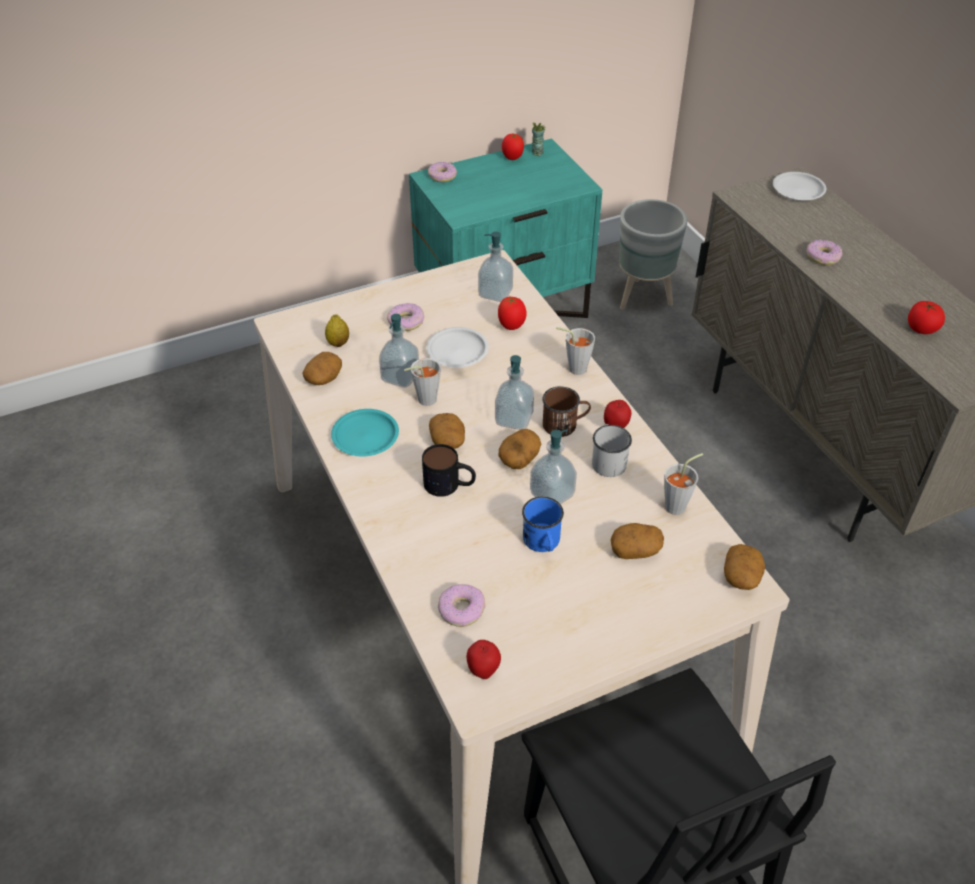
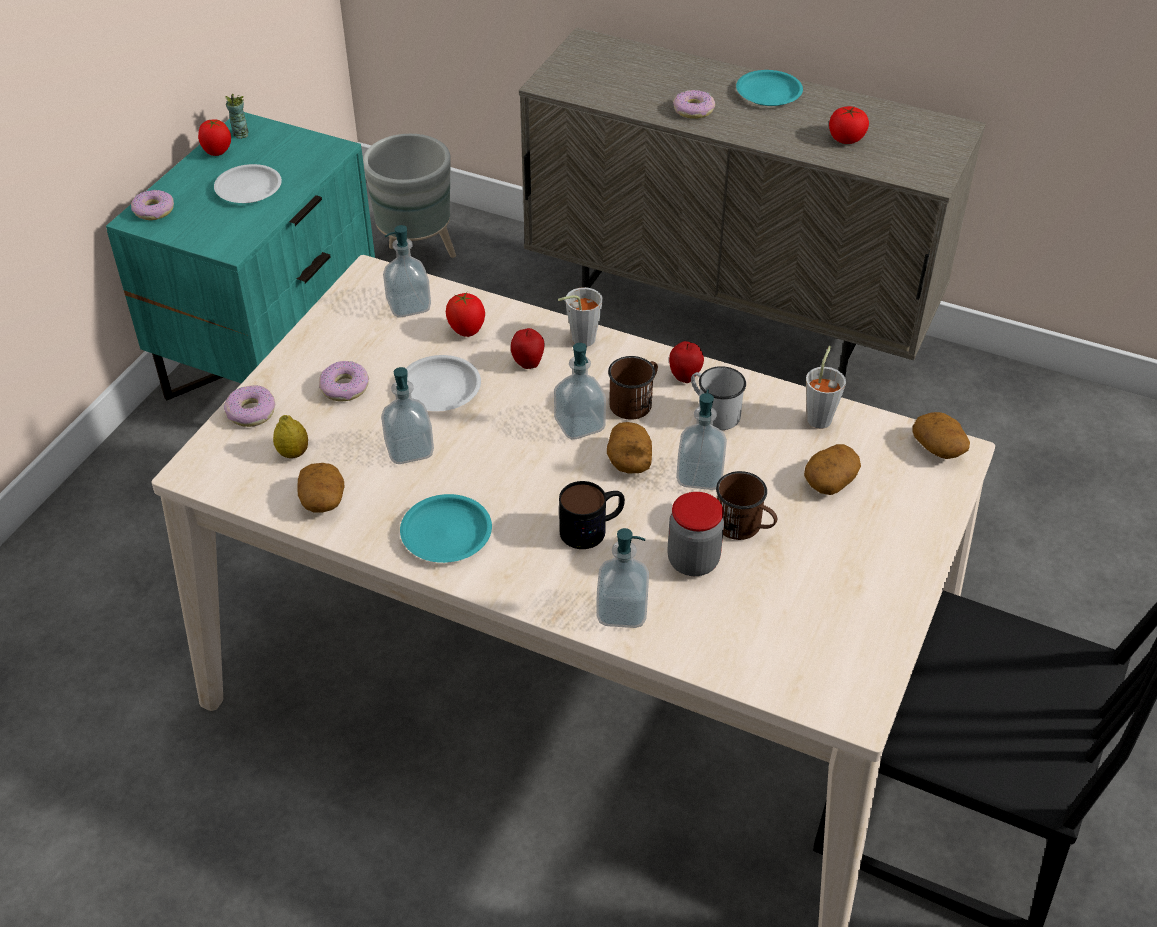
camera: 40 degrees left, 0 degrees up
(409, 544) = (622, 611): none -> soap dispenser
(423, 400) = (464, 460): grey cup -> none
(448, 441) = (539, 486): potato -> none
(461, 610) = (744, 639): donut -> donut (251, 412)
(483, 670) = (827, 679): apple -> apple (528, 363)
(486, 543) = (693, 561): none -> jar
(543, 543) = (744, 527): blue mug -> brown mug
(798, 190) = (599, 52): white plate -> white plate (248, 188)
(896, 269) = (768, 93): none -> turquoise plate

